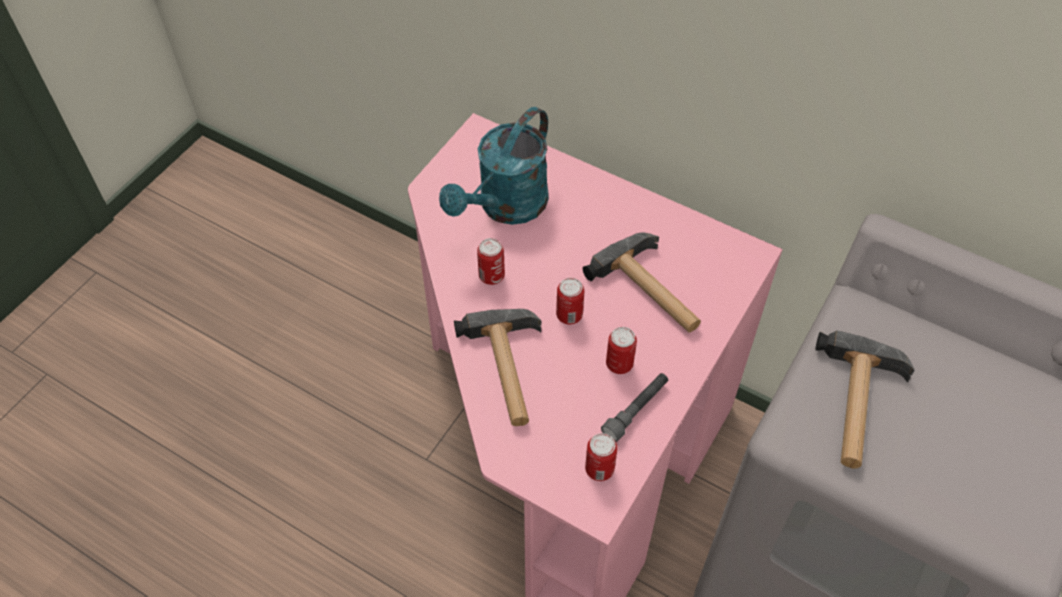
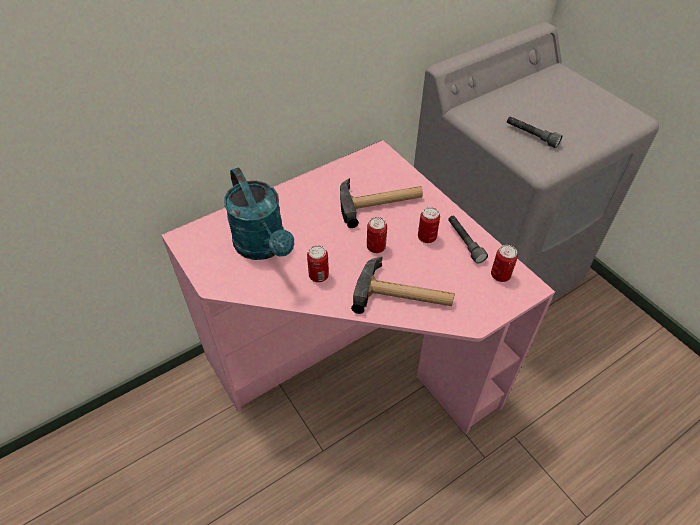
camera: 65 degrees left, 5 degrees down
(856, 407) = (531, 136): hammer -> grey flashlight

